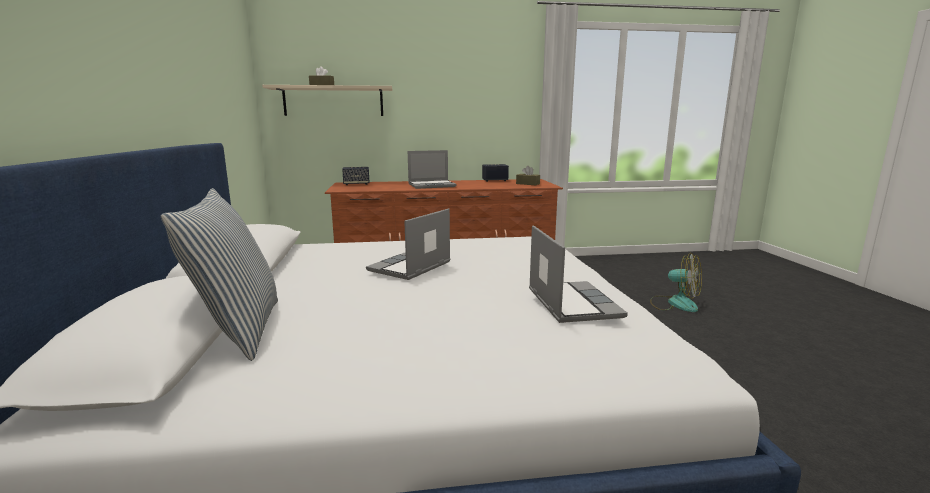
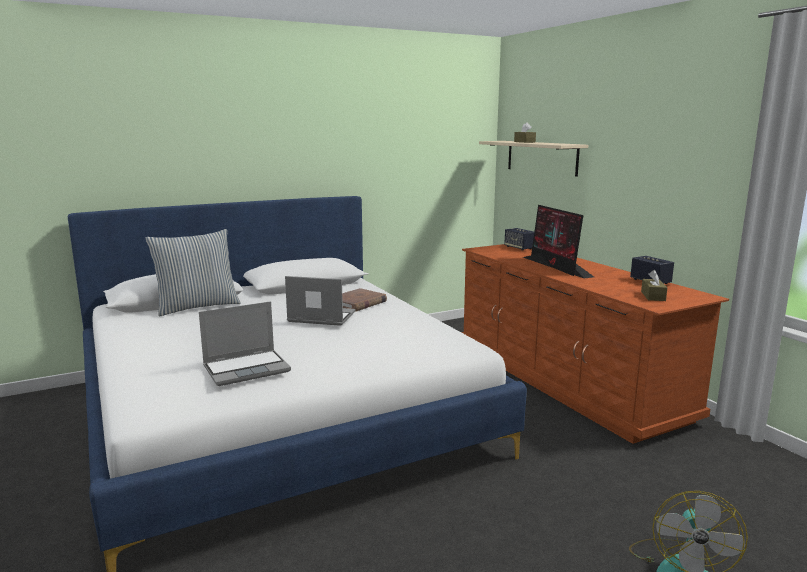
camera: 70 degrees right, 0 degrees up
(374, 251) = (358, 303): none -> brown book
(432, 185) = (556, 267): laptop -> monitor

